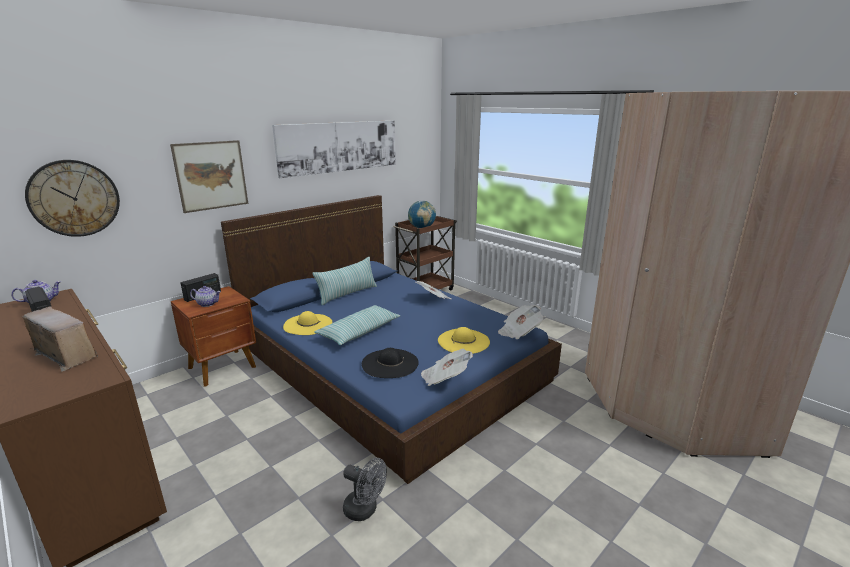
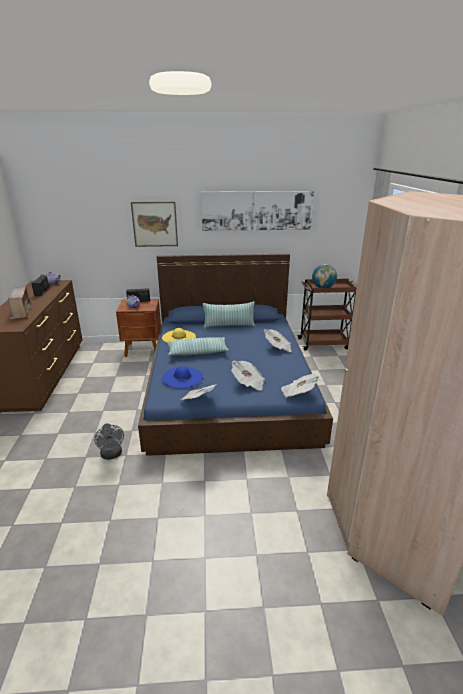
camera: 40 degrees right, 5 degrees up
(74, 198) = (77, 230): wall clock -> none
(390, 363) = (182, 377): black hat -> blue hat
(463, 341) = (248, 383): yellow hat -> newspaper

